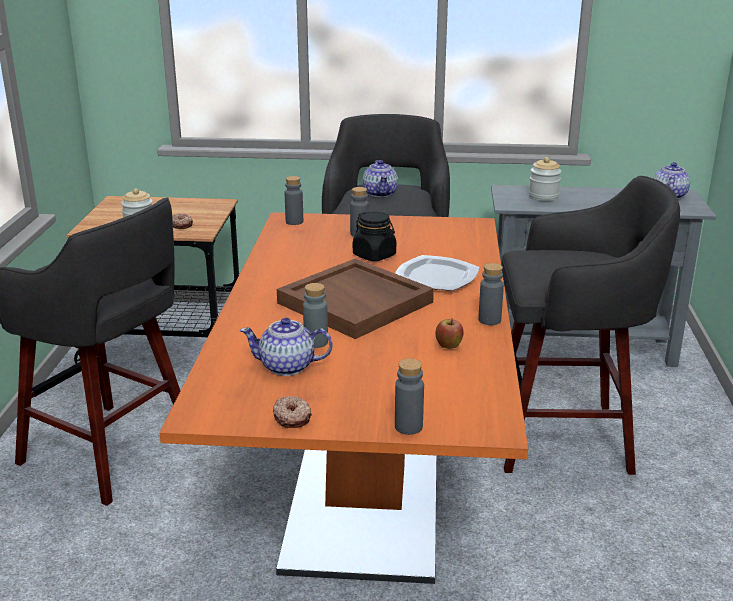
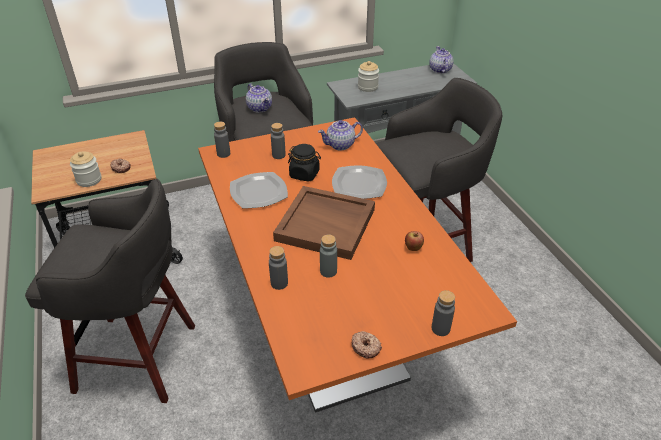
camera: 25 degrees left, 15 degrees up
(288, 367) = (327, 301): teapot -> teapot (341, 145)
(301, 260) = (258, 192): none -> plate
(489, 320) = (419, 216): grey bottle -> grey bottle (279, 283)

